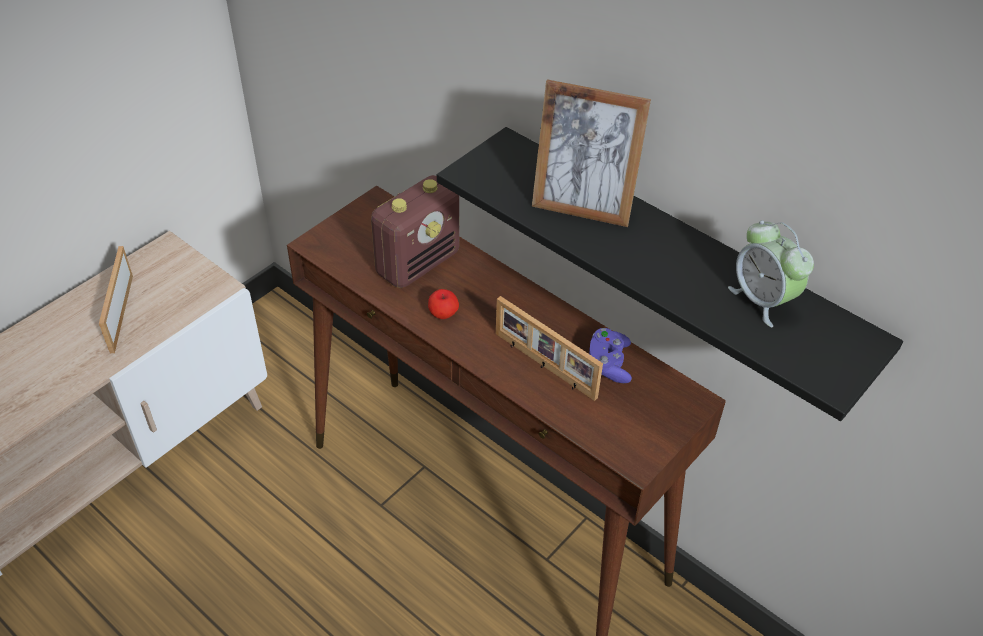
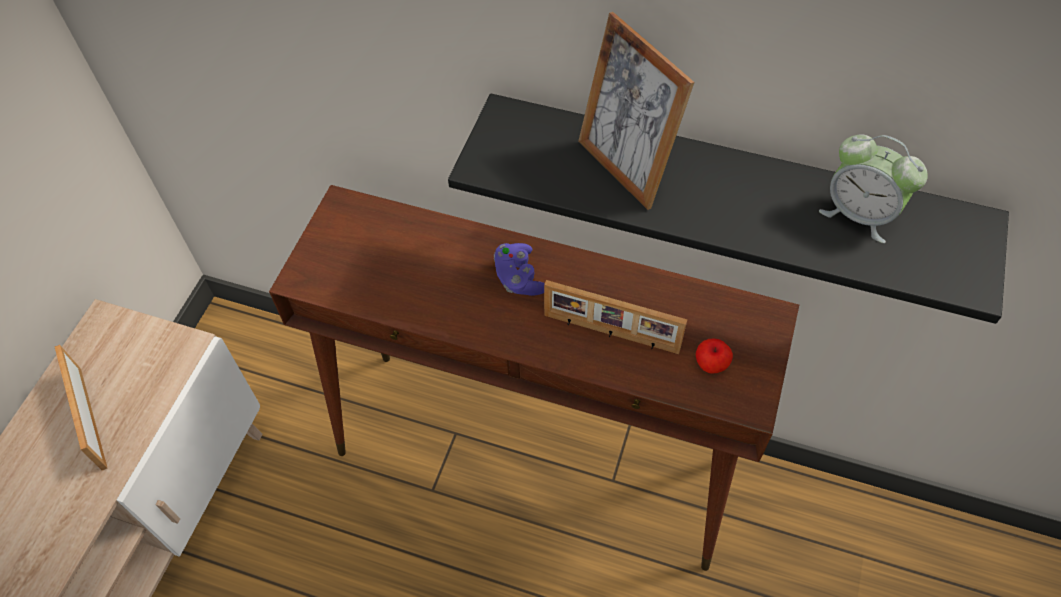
camera: 20 degrees left, 10 degrees up
(418, 263) = (423, 262): radio -> none
(443, 314) = (480, 313): apple -> apple (711, 364)
(582, 207) = (625, 167): picture frame -> picture frame turned 60 degrees clockwise
(609, 364) = (672, 307): purple game controller -> purple game controller (519, 278)

